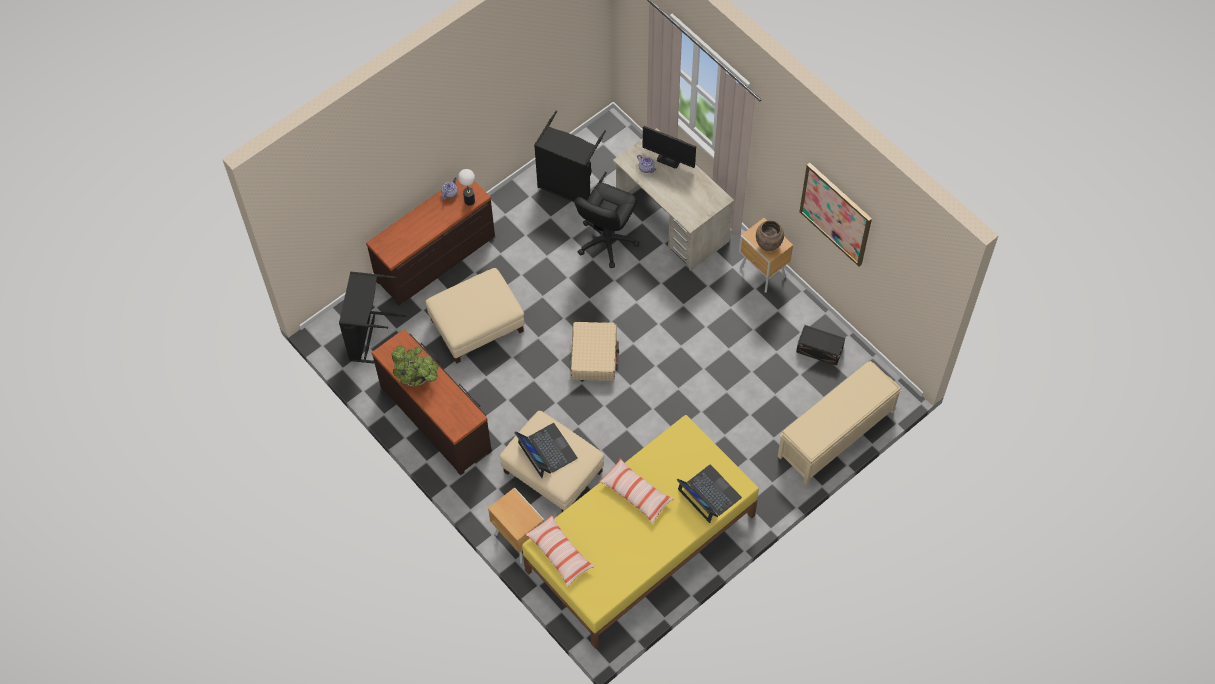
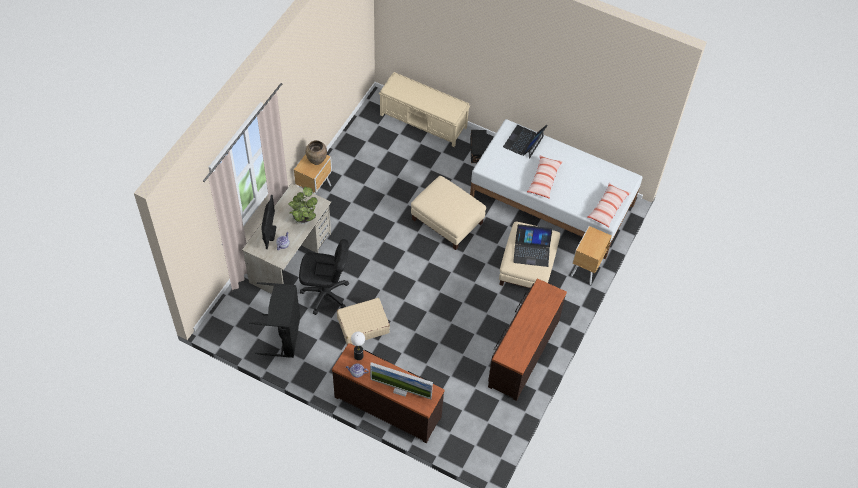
camera: 115 degrees left, 5 degrees down
(370, 337) = (478, 425): black laundry basket -> none
(410, 227) = (401, 389): none -> monitor
(417, 379) = (529, 333): potted plant -> potted plant (303, 217)
(477, 326) = (435, 355): beige ottoman -> beige ottoman (448, 221)
(546, 451) = (531, 251): laptop -> laptop turned 120 degrees counterclockwise
(594, 356) = (426, 271): beige suitcase -> beige suitcase (363, 325)
(639, 542) = (552, 202): yellow bed -> white bed
(820, 351) = (364, 144): black storage box -> black storage box (478, 150)
(836, 214) = (320, 74): picture -> none

